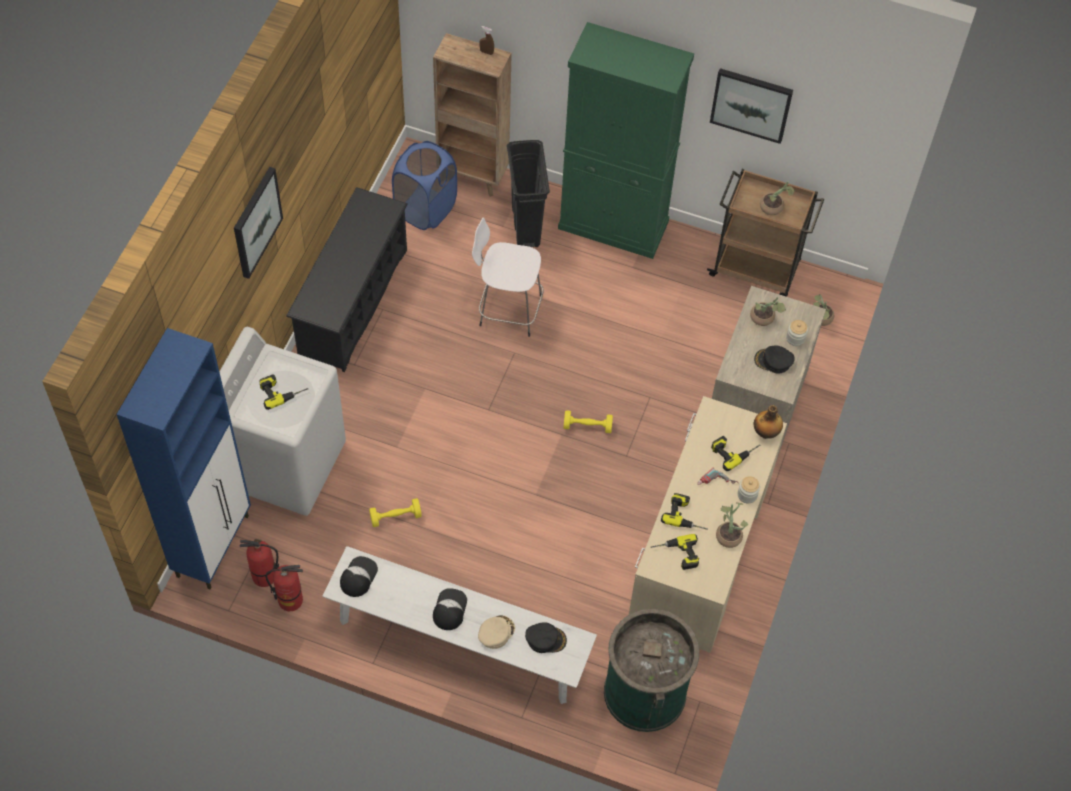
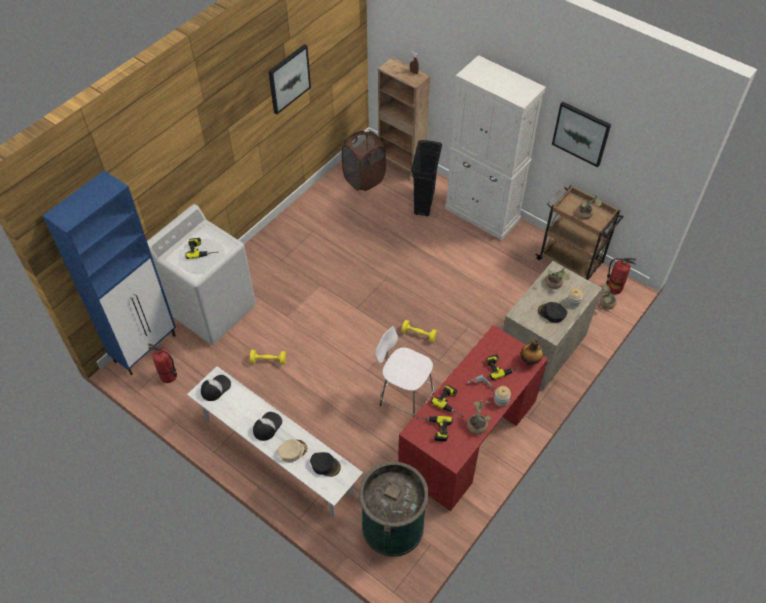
camera: 20 degrees right, 5 degrees down
(256, 222) = (209, 130): picture -> picture (288, 78)
(290, 600) = (178, 396): fire extinguisher -> fire extinguisher (614, 288)
(352, 302) = (296, 222): black shoe rack -> none
(425, 209) = (364, 179): blue laundry basket -> brown laundry basket
(508, 309) = (393, 249): white stool -> white stool (405, 398)
(613, 225) = (482, 214): green cabinet -> white cabinet
(699, 549) = (467, 436): beige desk -> red desk

